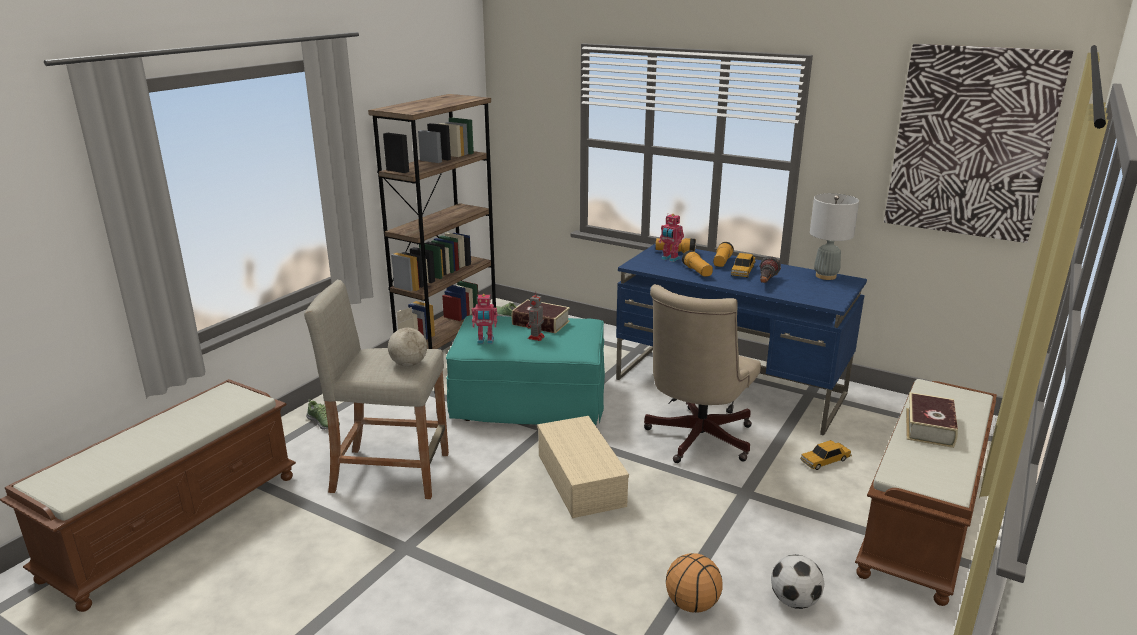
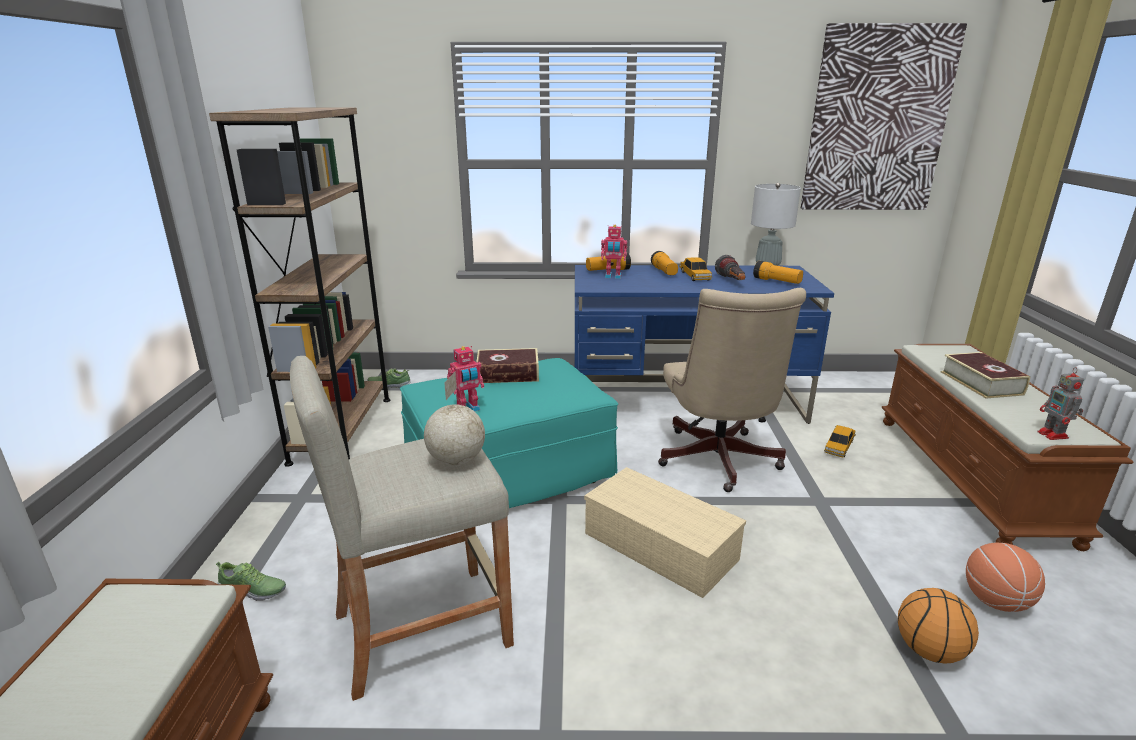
camera: 30 degrees left, 0 degrees up
(535, 338) = (523, 391): toy robot -> toy robot (1053, 435)
(697, 271) = (657, 283): flashlight -> flashlight (777, 281)
(794, 601) = (995, 601): football -> basketball

